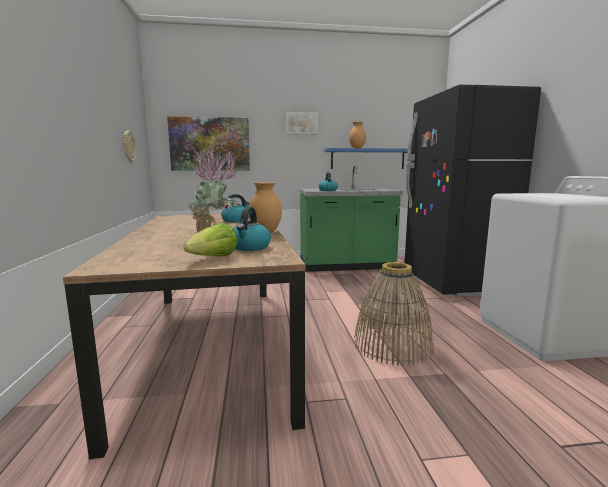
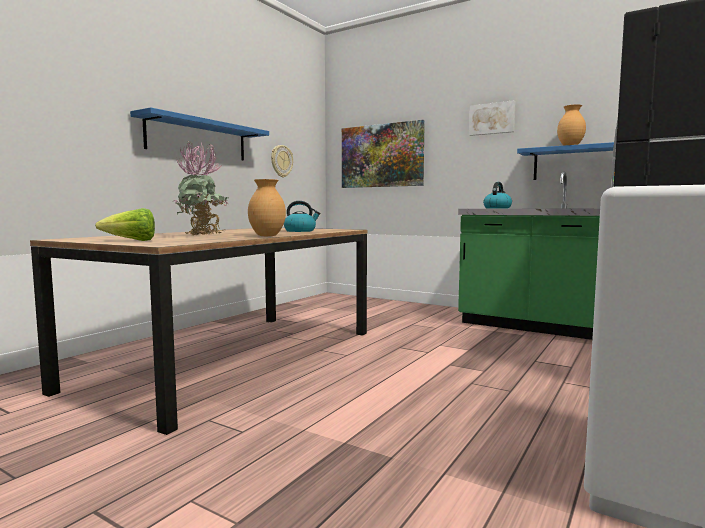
camera: 40 degrees right, 5 degrees down
(79, 125) = (198, 139): none -> blue shelf
(249, 247) = (190, 240): kettle -> none
(392, 345) = (396, 411): basket -> none

